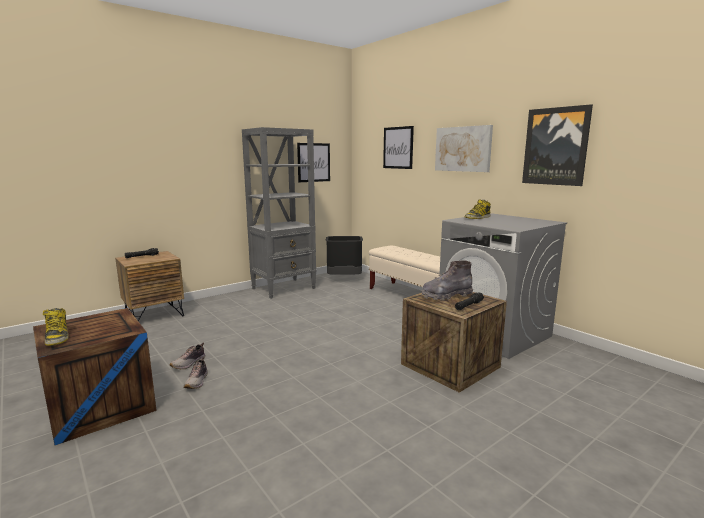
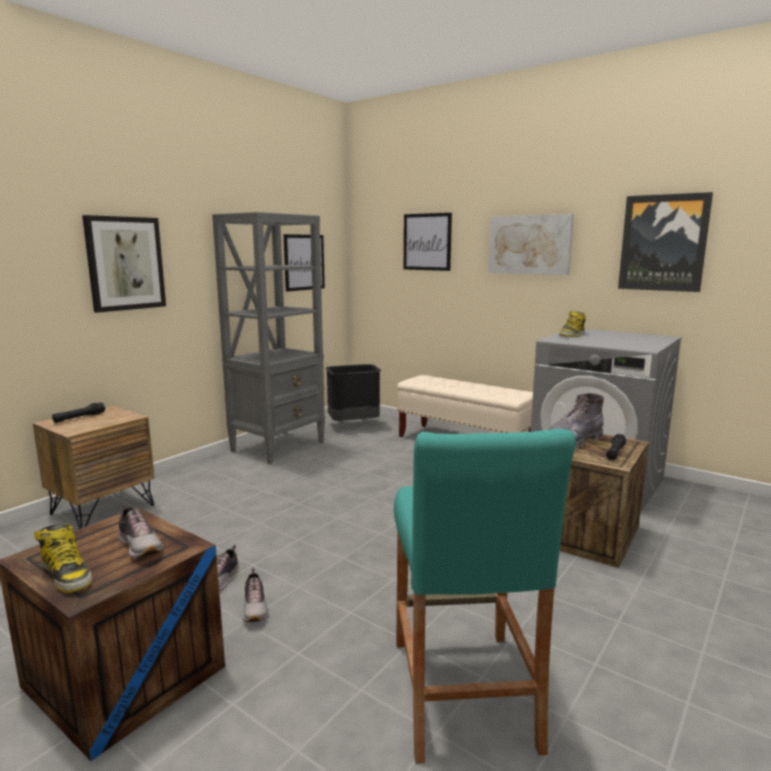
camera: 15 degrees left, 0 degrees up
(107, 328) = (140, 546): none -> shoe
(179, 161) = (125, 263): none -> picture
(283, 450) = (462, 691): none -> turquoise stool

